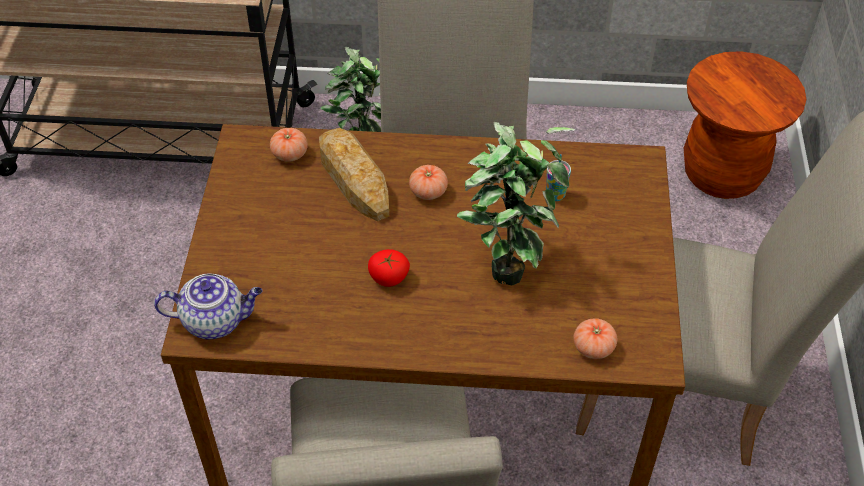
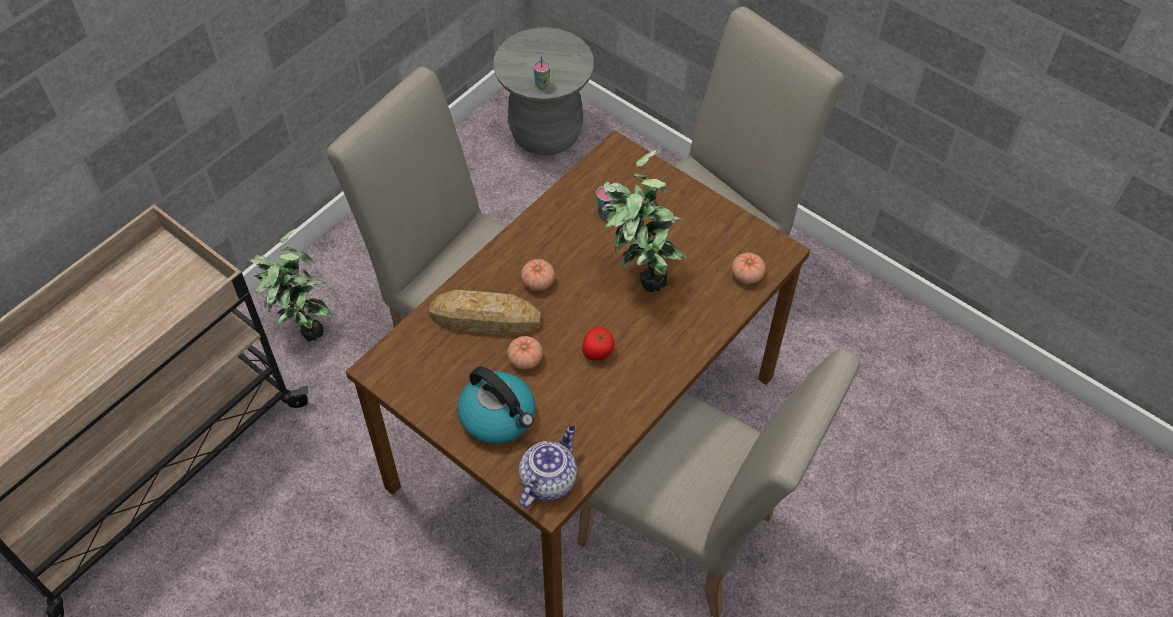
camera: 55 degrees left, 5 degrees up
(256, 247) = (499, 417): none -> kettle
(290, 154) = (422, 344): tomato -> tomato (525, 359)
(717, 104) = (542, 85): none -> cup
(722, 174) = (545, 134): brown stool -> grey stool

